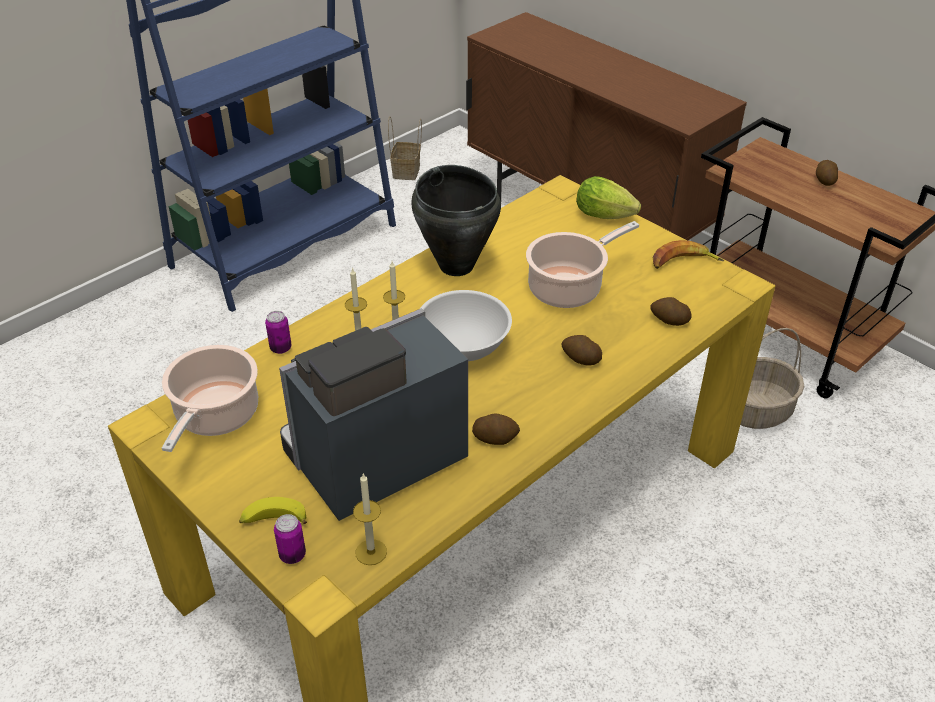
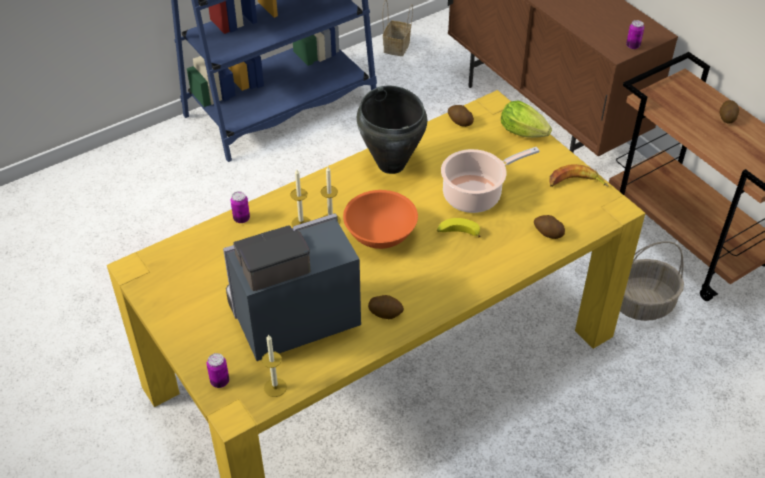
camera: 10 degrees right, 5 degrees up
(215, 416) = (184, 268): cooking pot -> none
(273, 521) = (211, 354): banana -> banana (457, 233)
(464, 345) = (380, 234): white bowl -> orange bowl
(580, 359) = (468, 257): potato -> potato (459, 122)
(700, 115) = (632, 46): none -> can

